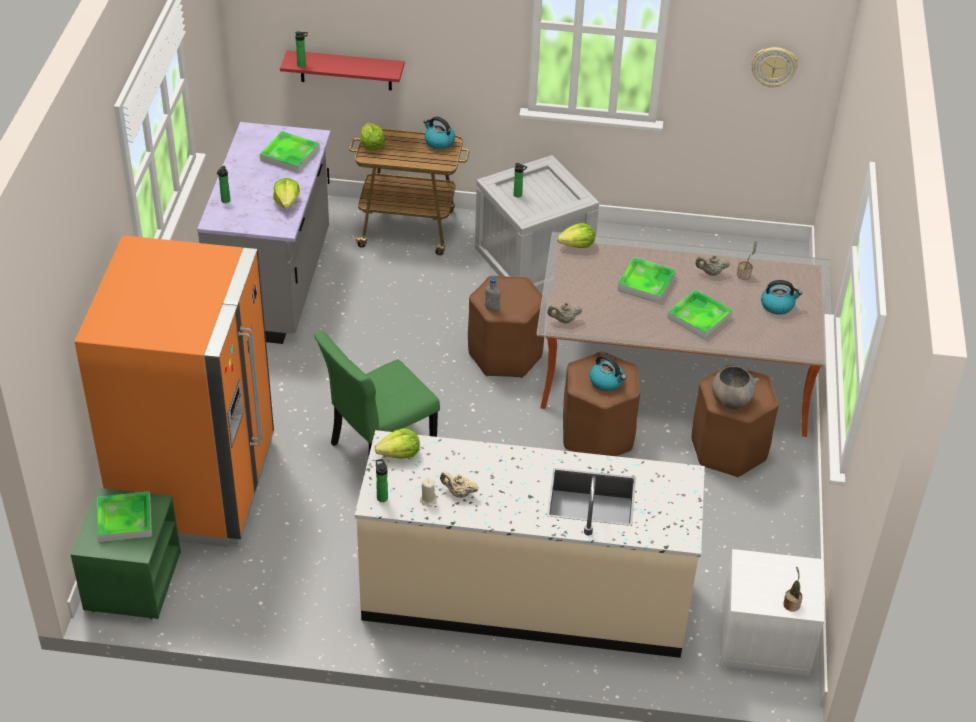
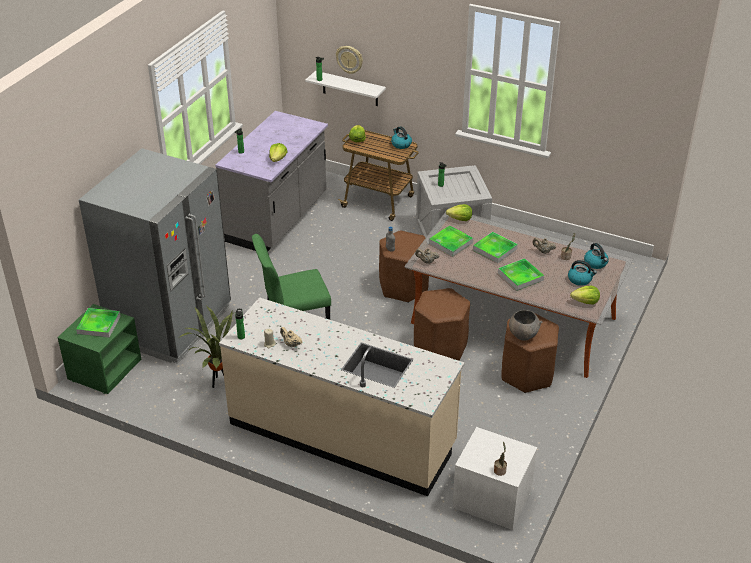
camera: 20 degrees right, 5 degrees down
(196, 486) = (170, 324): orange fridge -> grey fridge
(290, 155) = (294, 133): tray -> tray (450, 243)
(312, 562) = (218, 383): none -> potted plant
(346, 70) = (350, 89): red shelf -> white shelf
(399, 454) = (266, 314): lettuce -> lettuce (585, 301)
(607, 382) = (443, 307): kettle -> kettle (596, 263)
(773, 66) = (625, 121): wall clock -> wall clock (349, 59)

